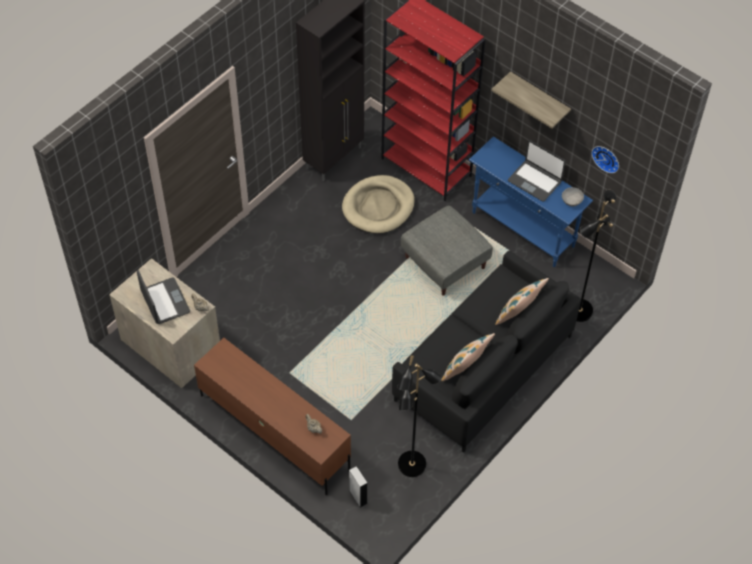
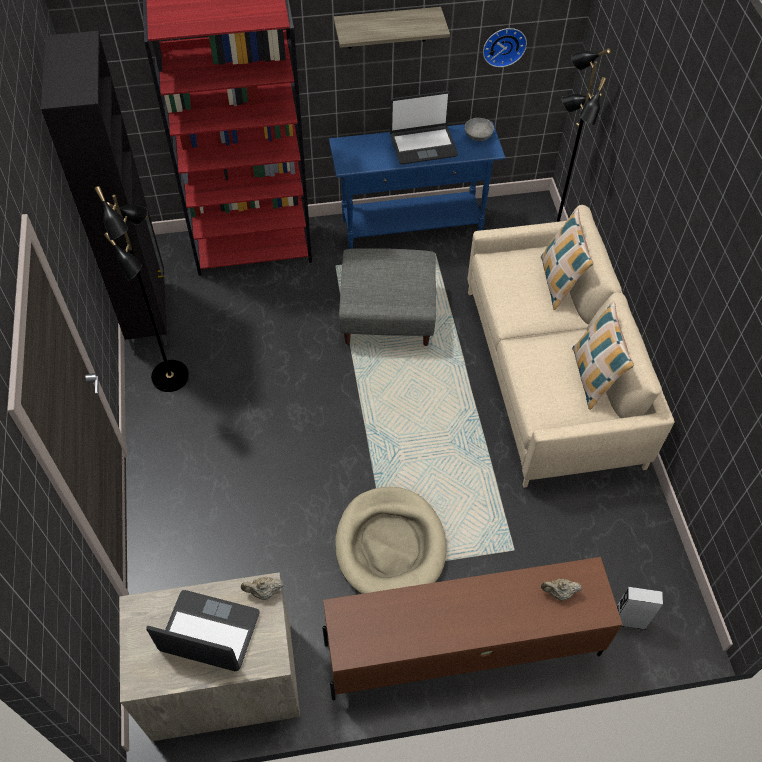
camera: 50 degrees left, 0 degrees up
(378, 207) = (256, 321): beige dog bed -> beige dog bed (390, 545)
(412, 465) = (626, 531): black floor lamp -> black floor lamp (171, 377)
(483, 368) = (551, 375): black sofa -> beige sofa

